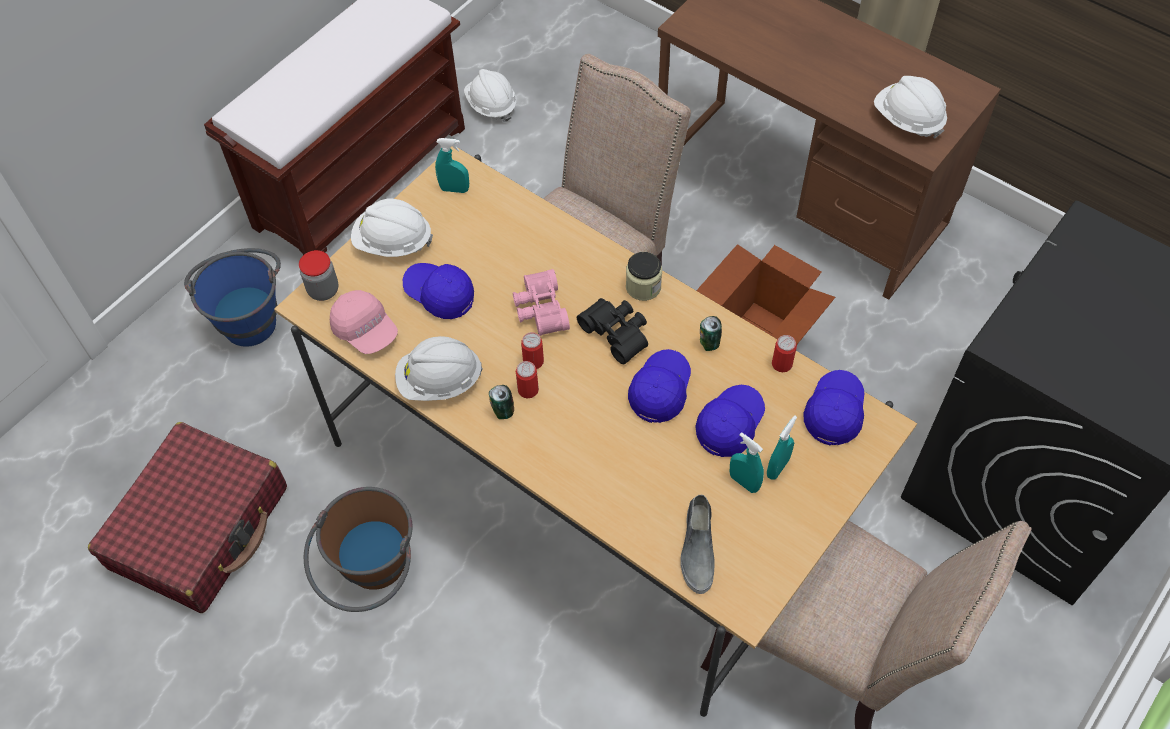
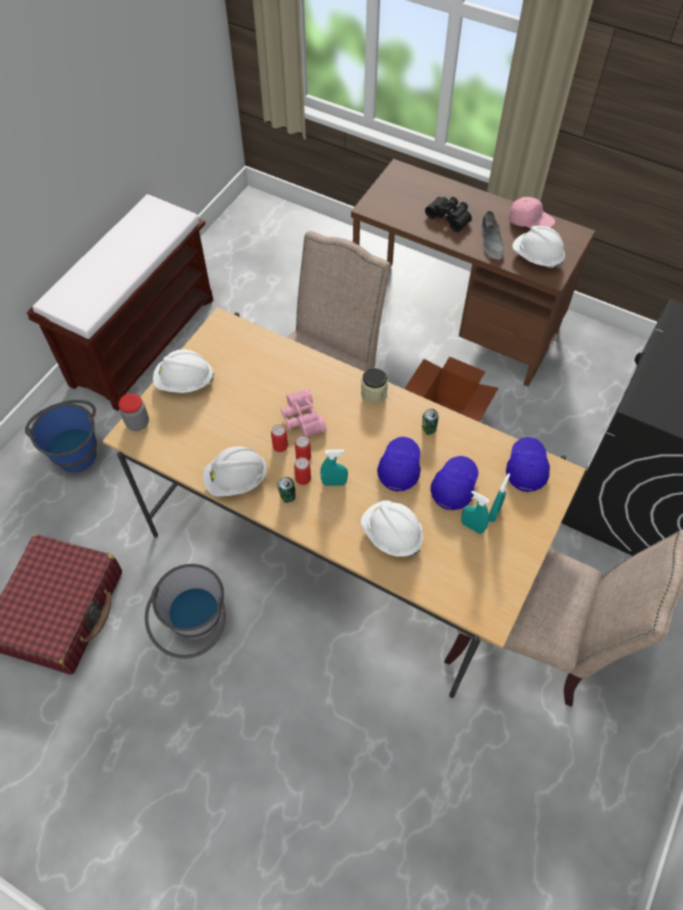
camera: 10 degrees left, 0 degrees up
(365, 330) = (174, 449): pink cap -> pink cap (530, 222)
(371, 574) = (195, 627): brown bucket -> grey bucket
(439, 295) = (225, 416): blue cap -> none
(454, 189) = (224, 339): turquoise spray bottle -> turquoise spray bottle (334, 483)
(491, 105) = (229, 281): white hard hat -> white hard hat (391, 535)
(617, 332) = (361, 429): black binoculars -> black binoculars (450, 217)
(697, 549) = (448, 580): grey shoe -> grey shoe (491, 241)
(781, 364) = (483, 438): can -> can (280, 446)

